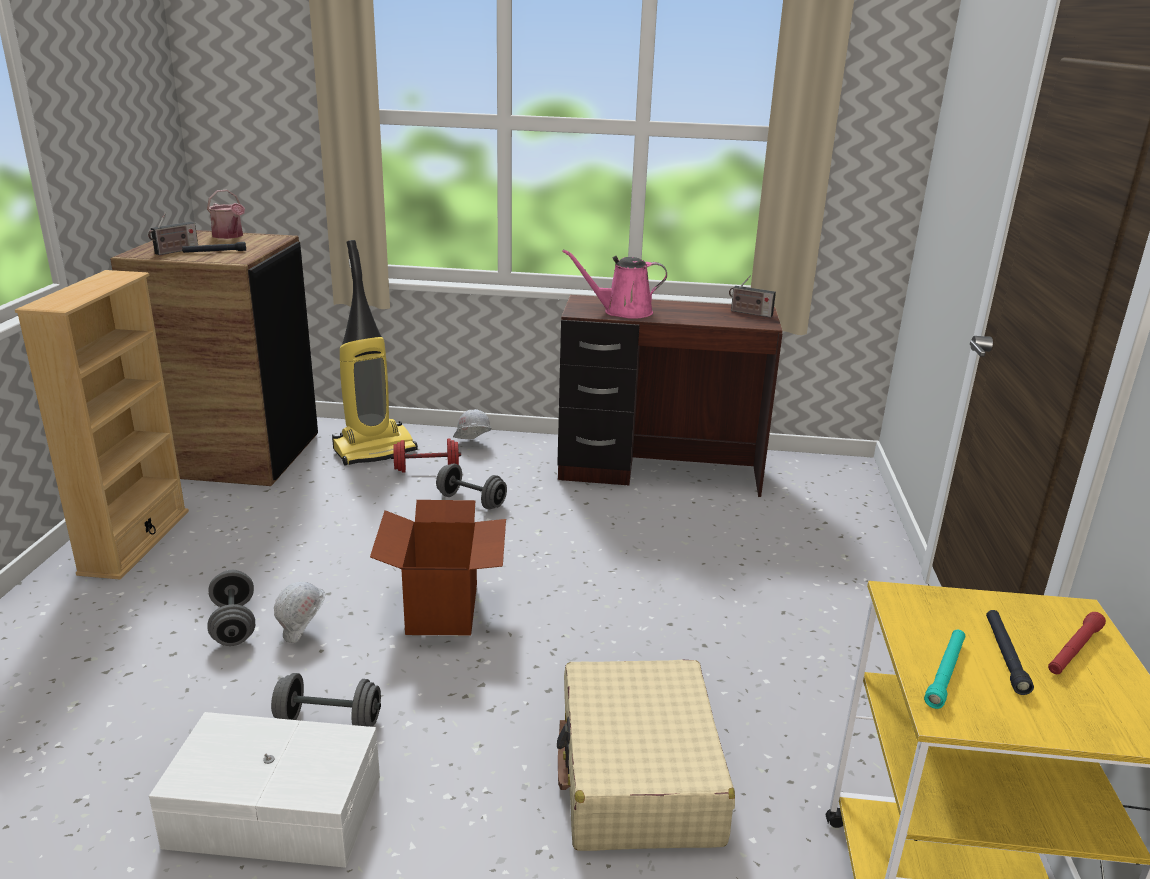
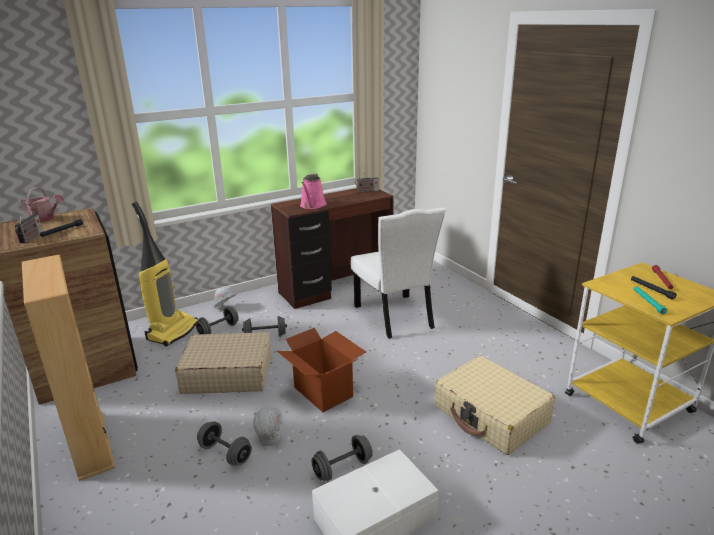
camera: 35 degrees left, 0 degrees up
(363, 529) = (227, 374): none -> beige suitcase
(426, 469) = (218, 330): red dumbbell -> grey dumbbell
(622, 312) = (312, 205): pink watering can -> pink watering can turned 45 degrees counterclockwise
(694, 548) = (394, 315): none -> white chair

